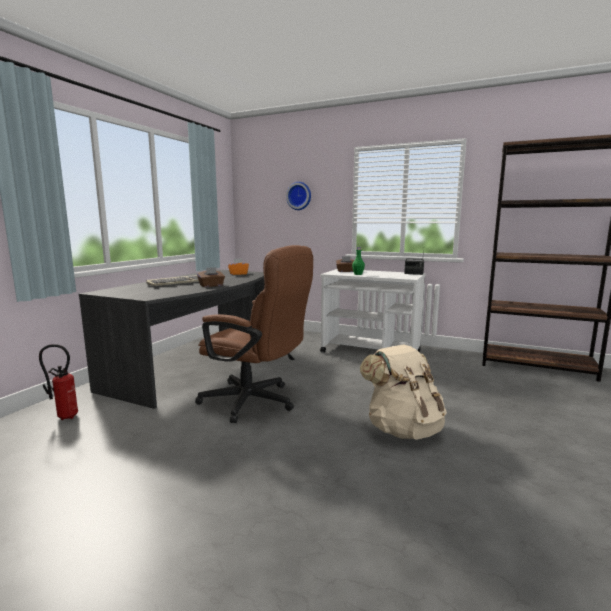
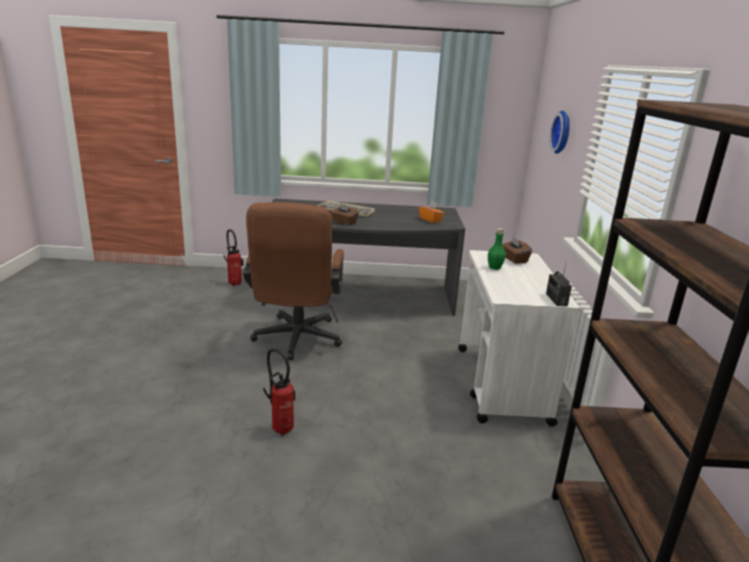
camera: 65 degrees right, 10 degrees up
(403, 429) = (281, 428): beige backpack -> fire extinguisher

